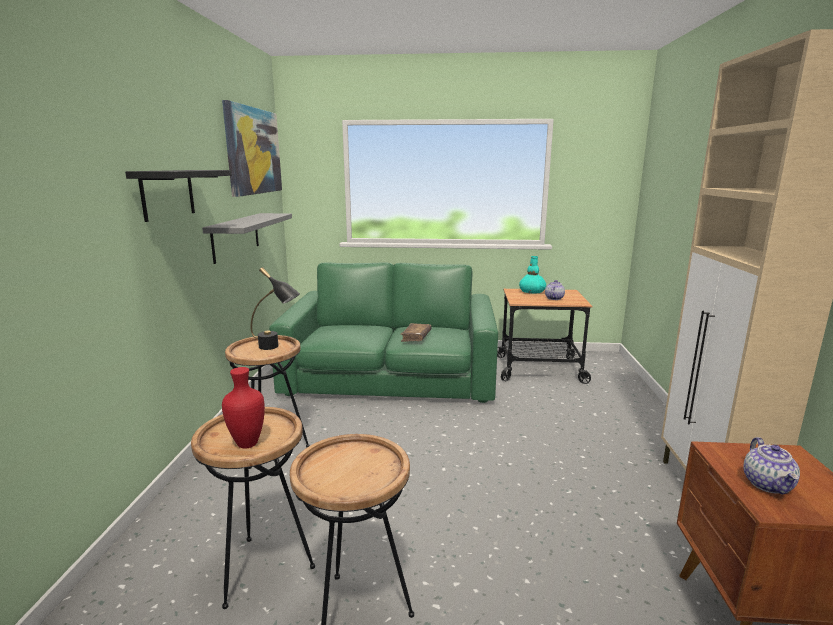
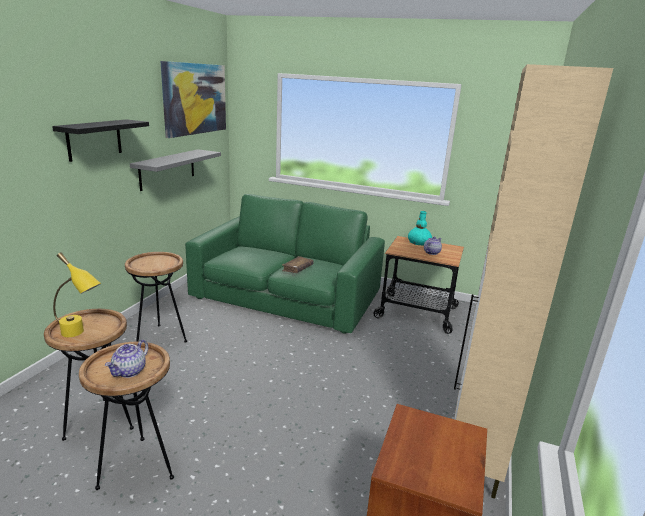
camera: 15 degrees right, 5 degrees up
(247, 443) = (80, 334): red vase -> yellow table lamp
(276, 348) = (163, 263): black table lamp -> none
(768, 484) = (415, 452): teapot -> teapot (129, 371)

